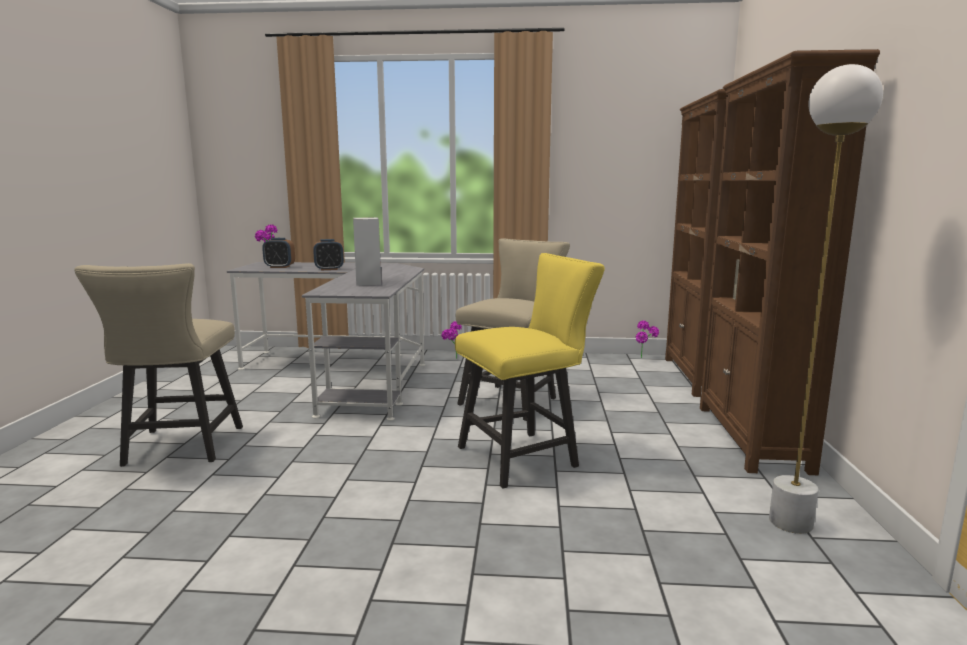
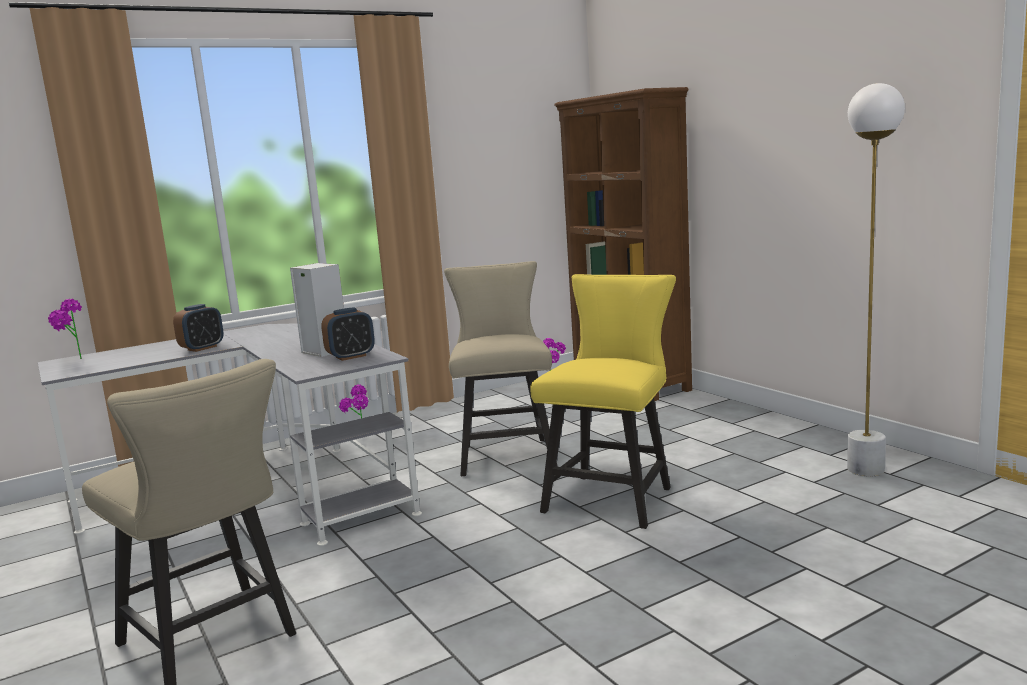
camera: 35 degrees left, 0 degrees up
(279, 267) = (112, 360): alarm clock -> alarm clock (351, 356)
(751, 438) = (748, 420): brown bookcase -> none

